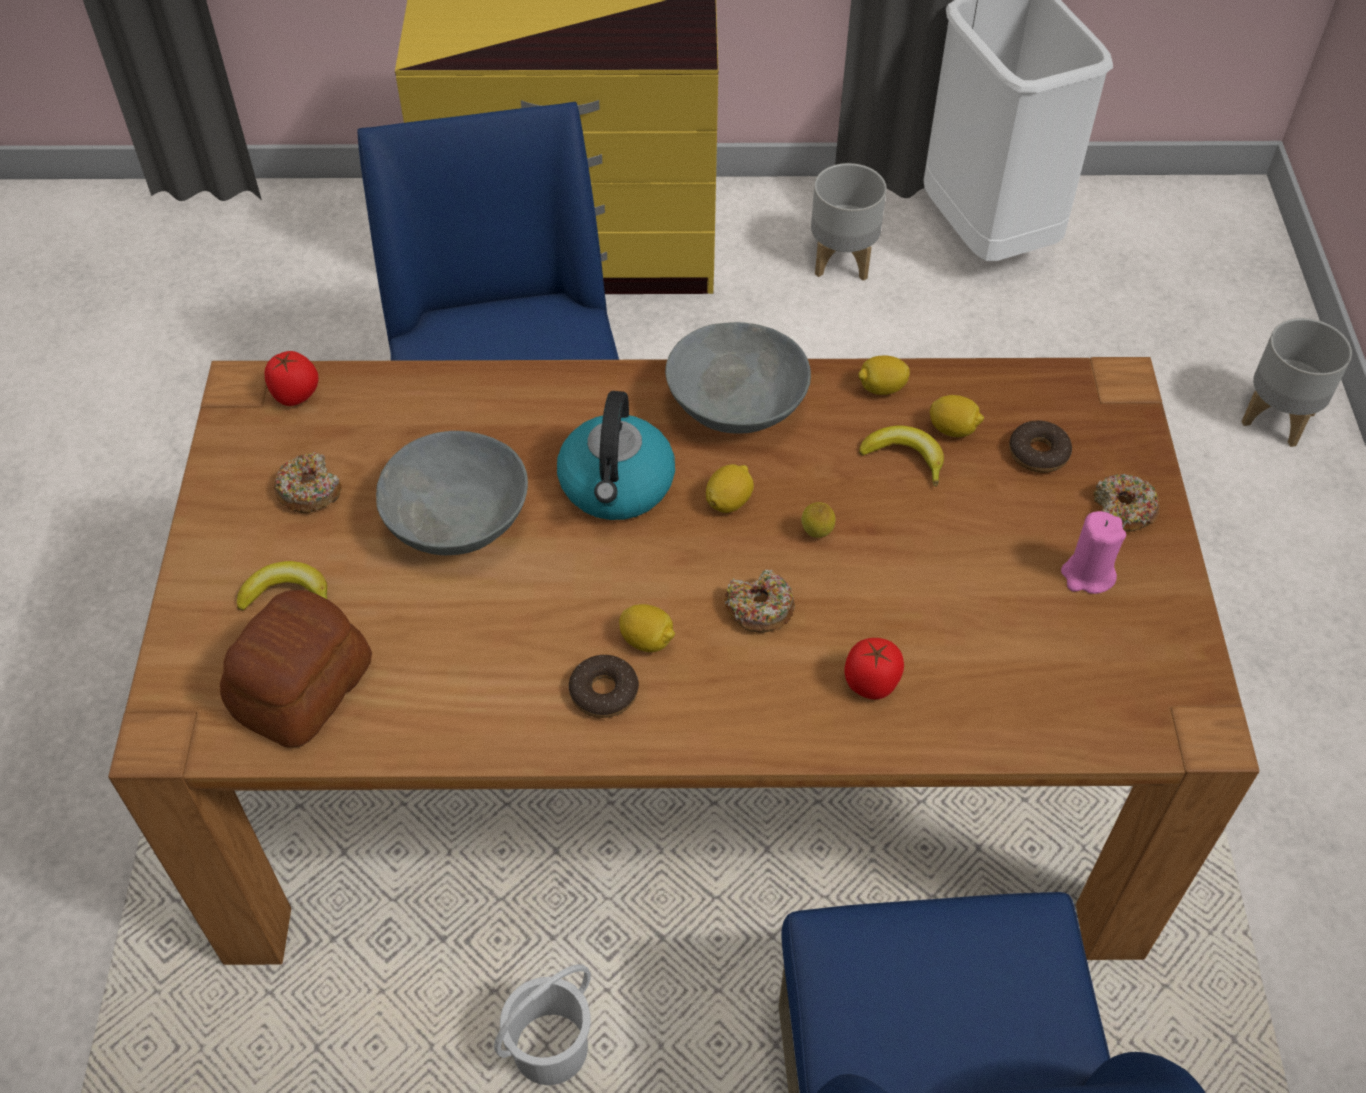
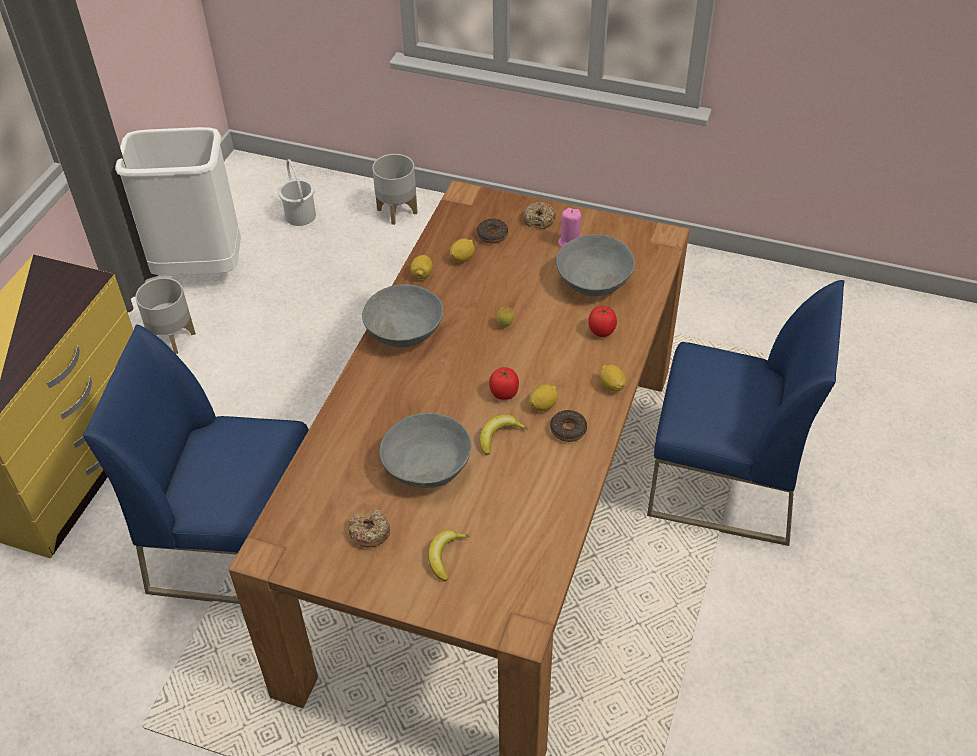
camera: 70 degrees left, 5 degrees down
(296, 396) = (287, 527): tomato -> tomato (504, 393)
(300, 689) = (515, 560): bread -> none
(552, 1049) = (640, 622): white bucket -> white bucket (301, 215)
(617, 486) = (436, 393): kettle -> none
(729, 501) = (468, 352): lemon -> lemon (612, 386)
(759, 609) = (541, 358): donut -> none
(905, 458) = (472, 280): banana -> banana (499, 436)
(1001, 638) = (593, 281): none -> grey bowl

